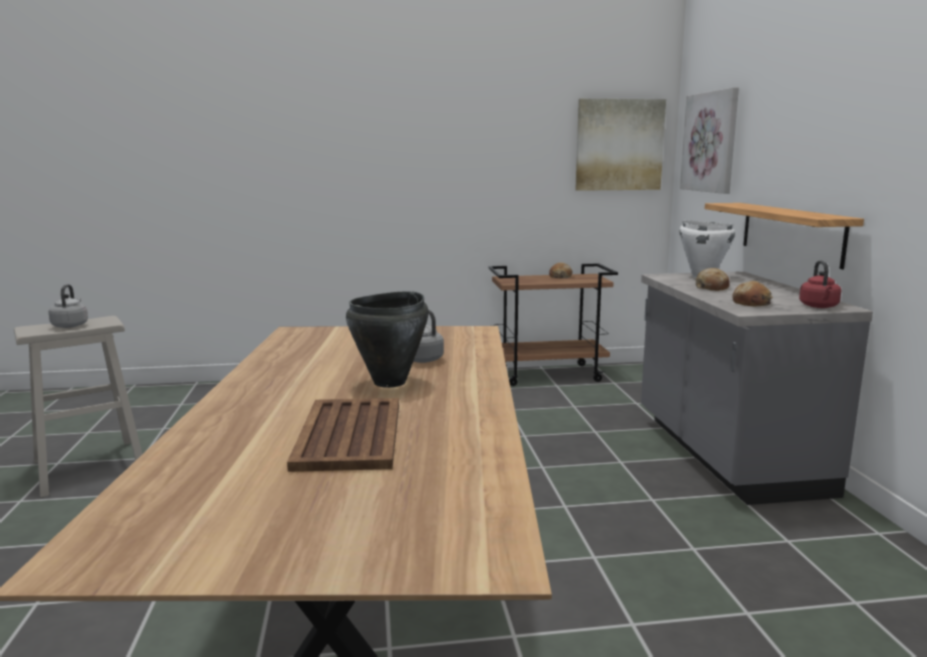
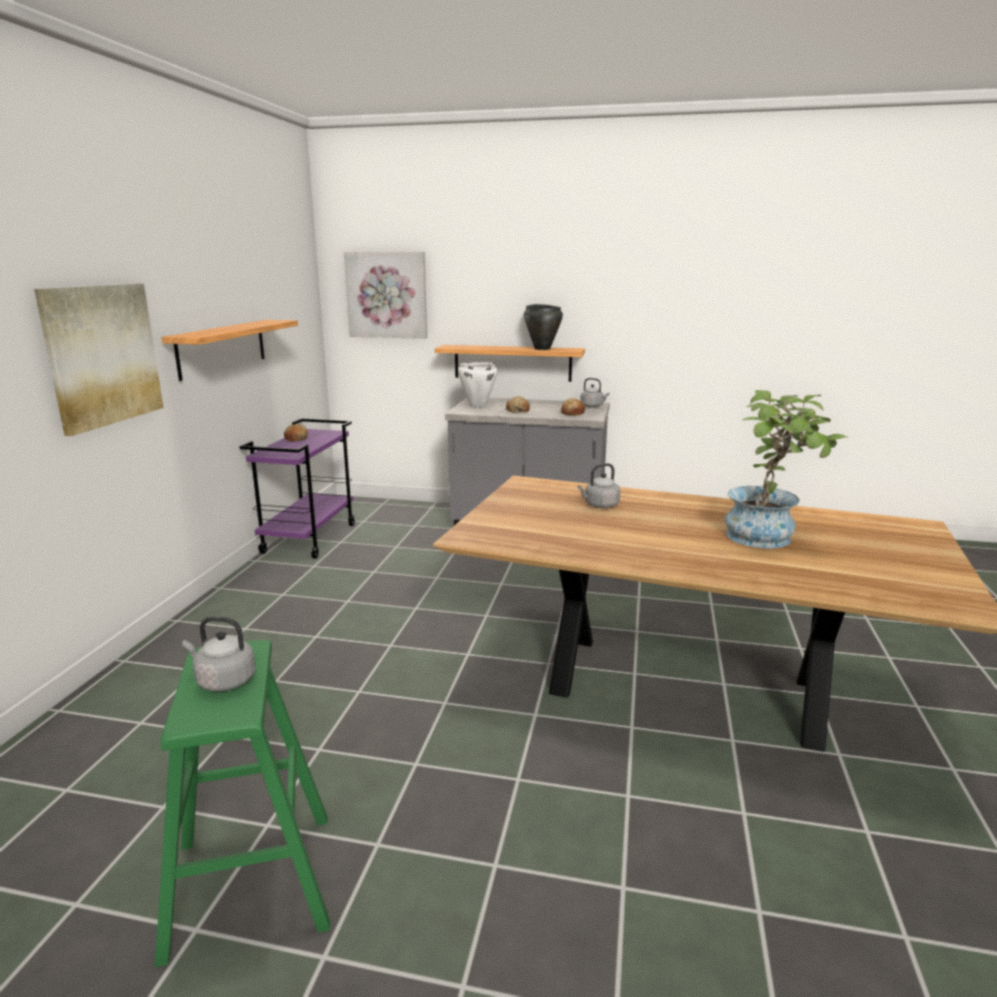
camera: 70 degrees left, 5 degrees up
(90, 466) = (251, 882): beige stool -> green stool
(349, 435) = (769, 538): brown tray -> potted plant
(390, 382) = (657, 519): black cooking pot -> black cooking pot (542, 349)
(485, 179) = (222, 348): none -> shelf
(549, 374) = (309, 538): brown cart -> purple cart
(619, 145) = (295, 299): picture -> picture (102, 355)
(819, 306) = (593, 406): red kettle -> grey kettle

